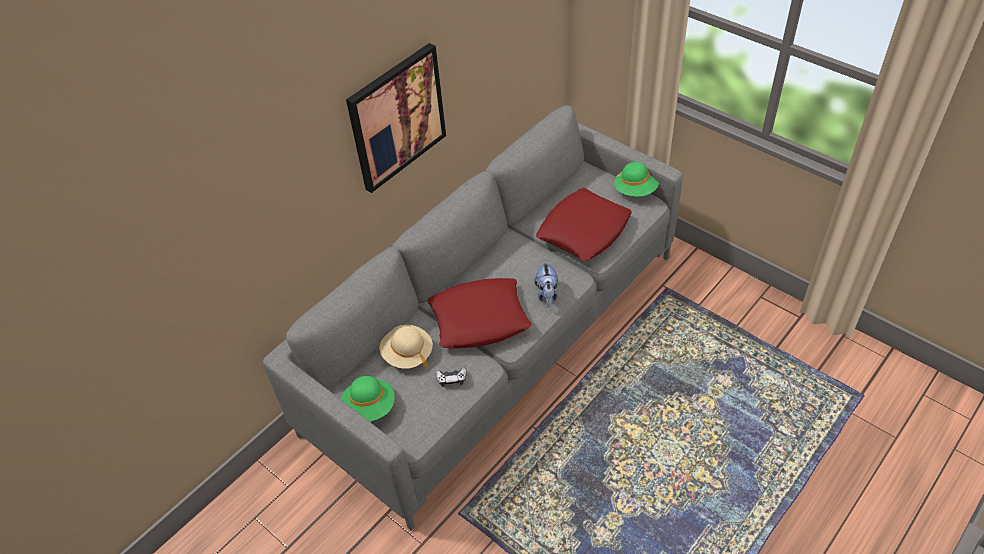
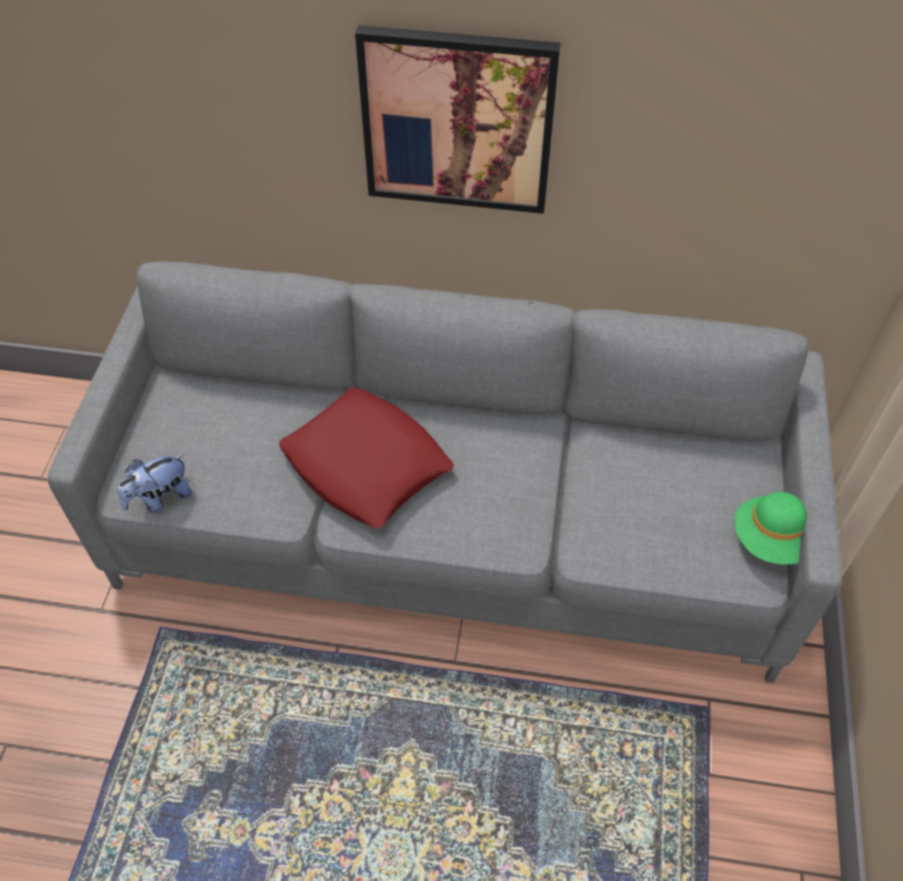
camera: 55 degrees right, 5 degrees up
(370, 407) = (152, 422): green hat -> none
(407, 354) = (257, 416): beige hat -> none
(451, 379) = (242, 485): game controller -> none
(547, 294) = (463, 523): plush toy -> plush toy (160, 498)
(584, 230) = (625, 509): red pillow -> none

